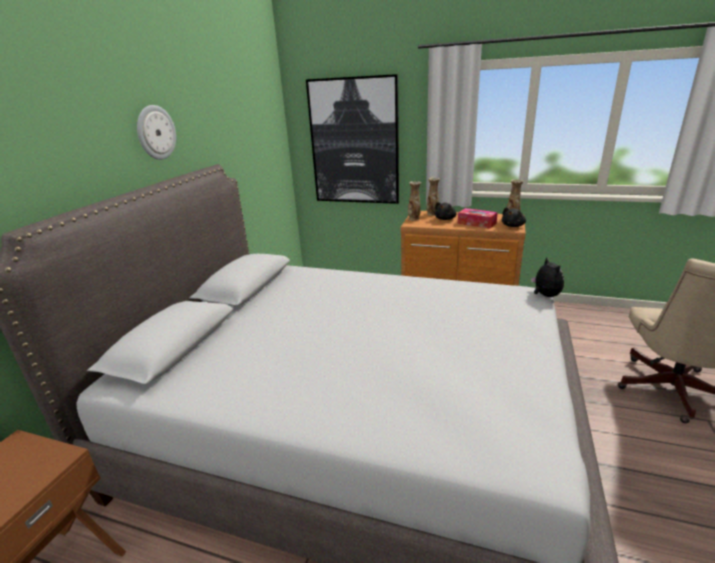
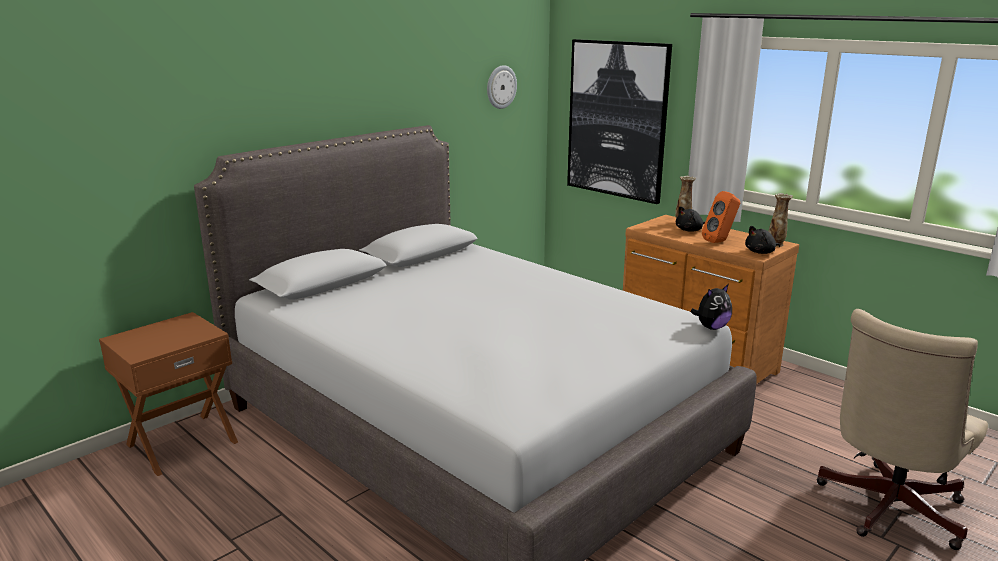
camera: 25 degrees right, 5 degrees down
(155, 132) = (369, 88): wall clock -> wall clock (501, 87)
(414, 218) = (653, 223): vase -> none
(476, 223) = (720, 241): tissue box -> orange speaker
(545, 295) = (711, 327): plush toy -> plush toy turned 45 degrees clockwise

